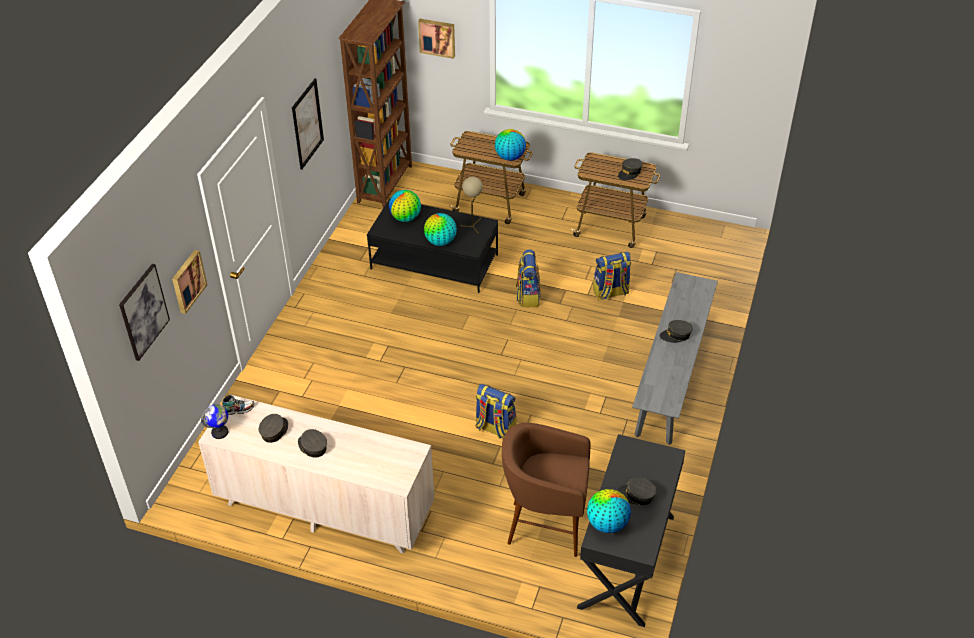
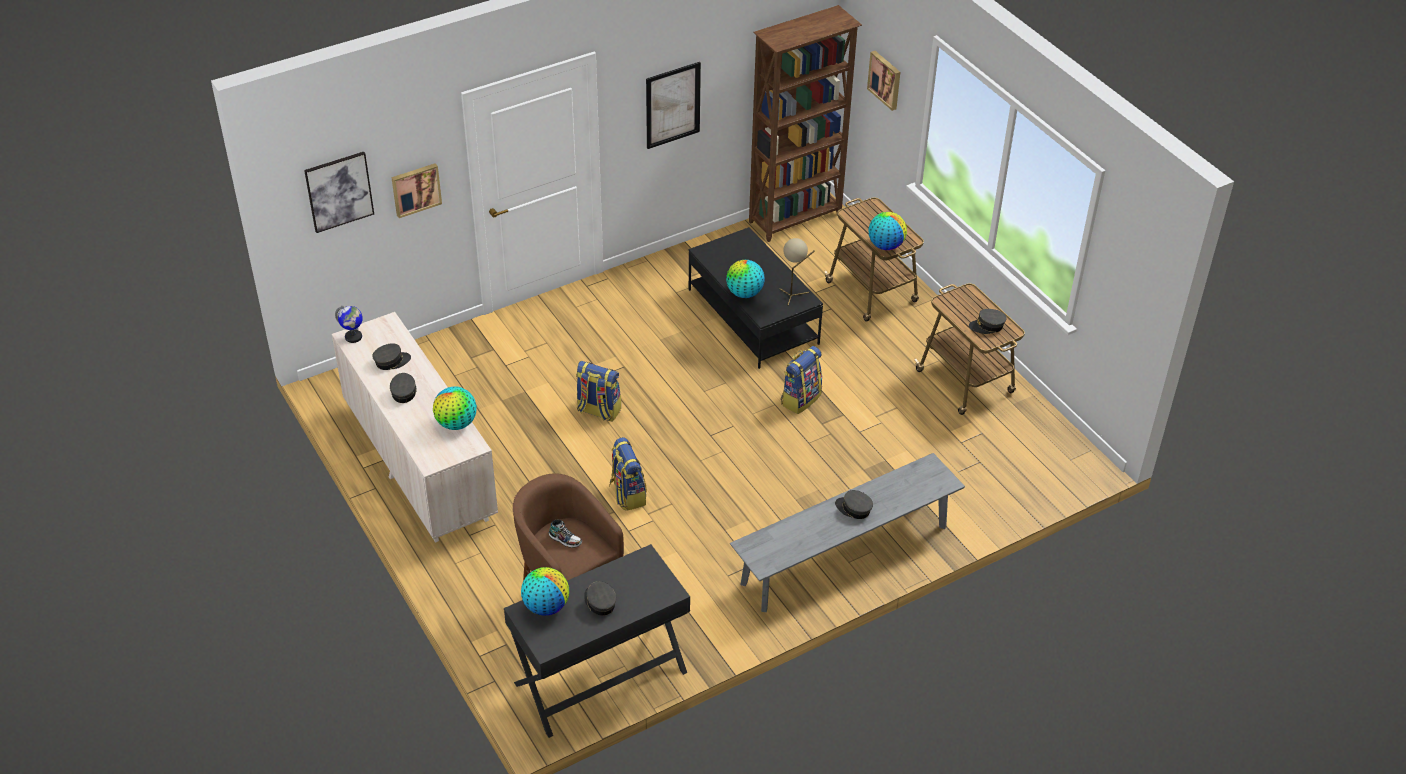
camera: 40 degrees right, 0 degrees up
(238, 409) = (387, 327): shoe -> shoe (565, 539)
(406, 218) = (740, 254): globe -> globe (456, 423)
(610, 293) = (883, 444): backpack -> backpack (598, 411)

